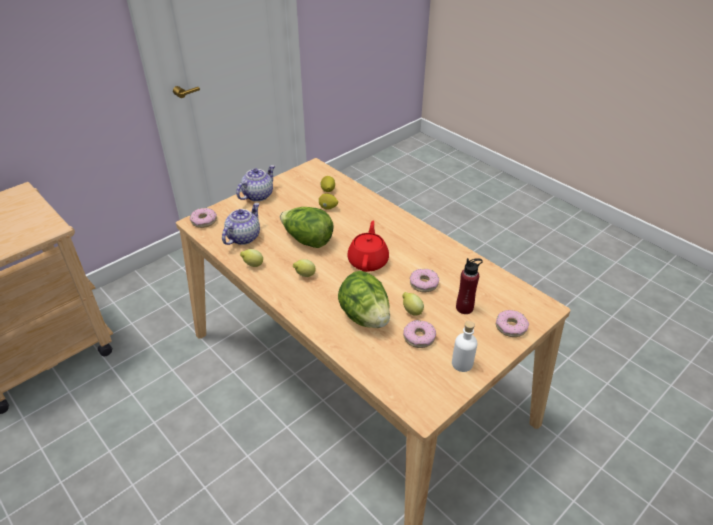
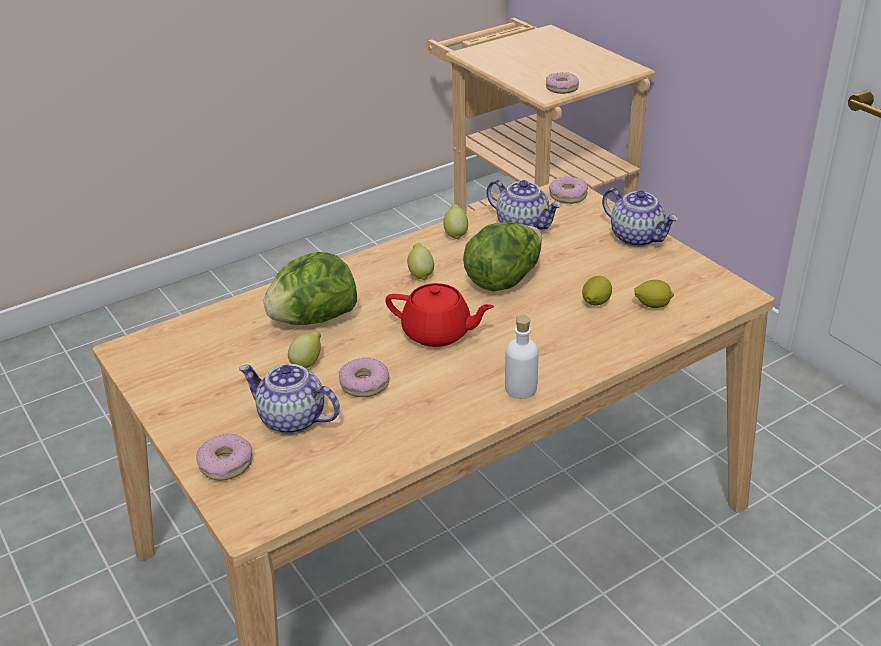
camera: 100 degrees right, 5 degrees down
(419, 337) = (251, 363): donut -> donut (561, 88)
(462, 363) = (183, 396): white bottle -> white bottle (520, 388)
(464, 308) = (291, 419): red bottle -> teapot

